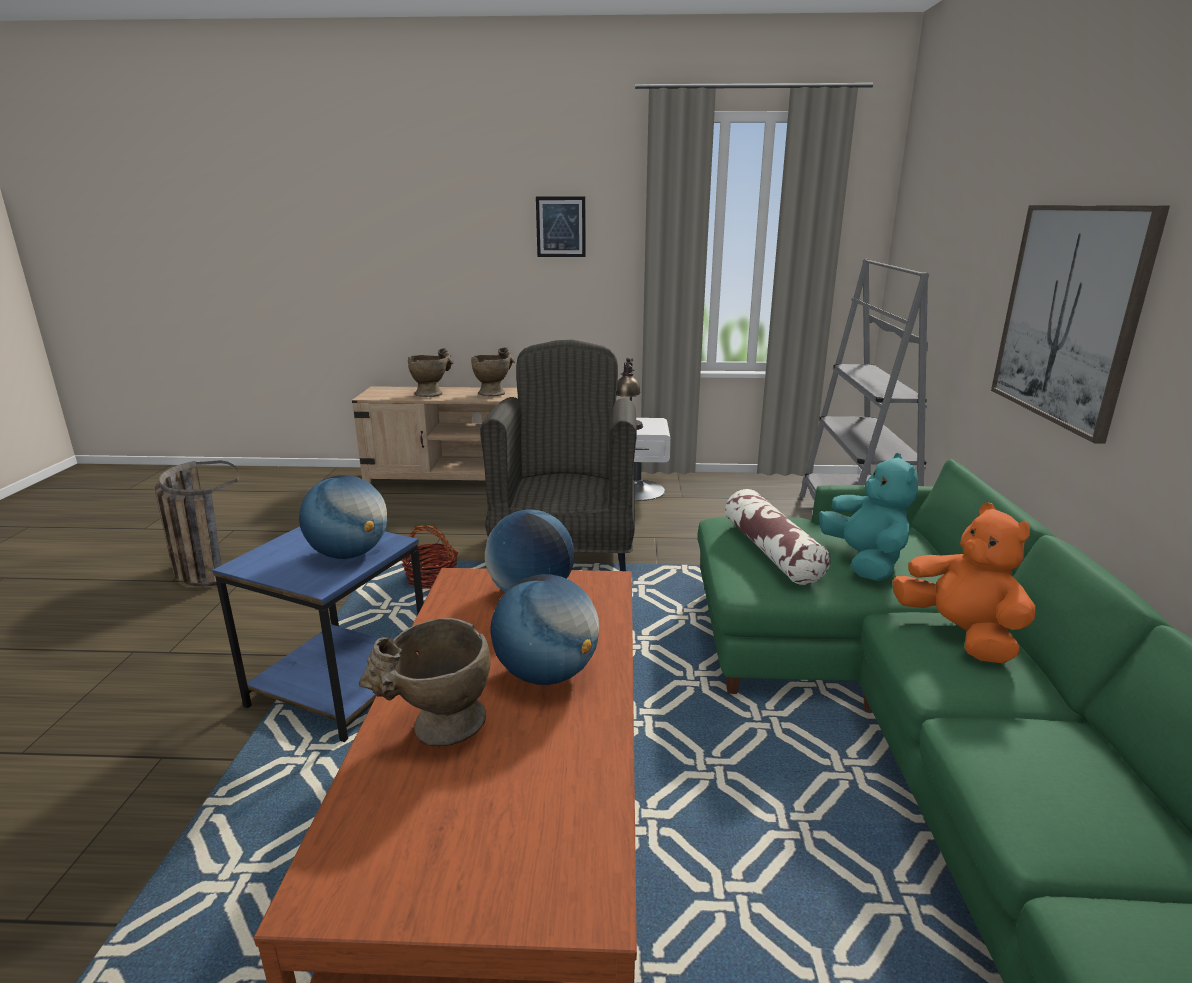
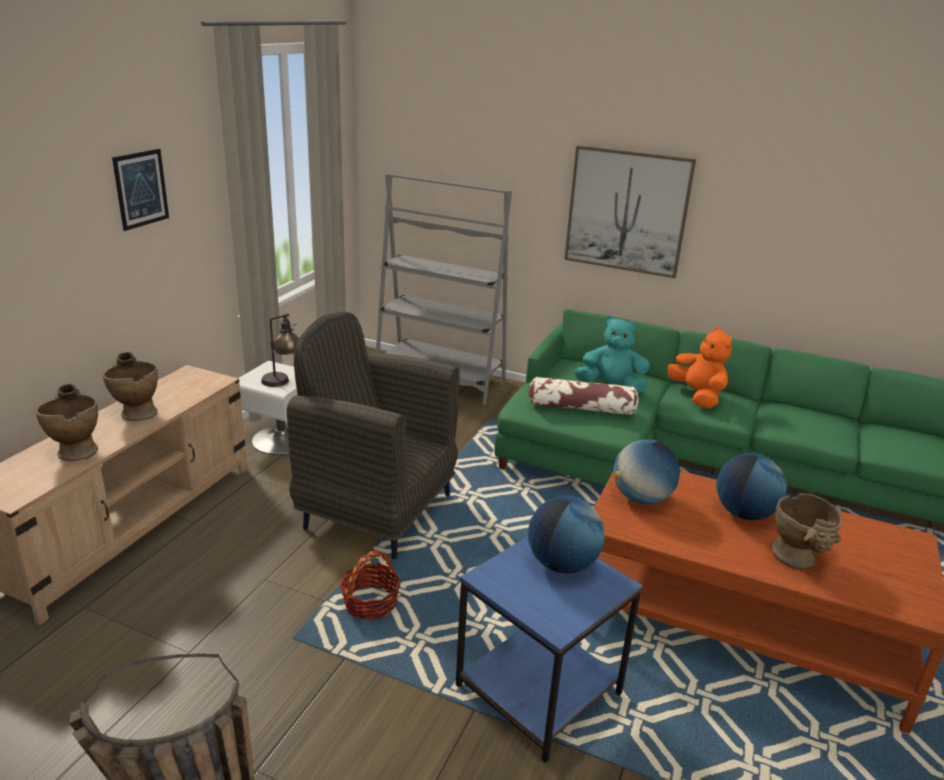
camera: 70 degrees left, 5 degrees up
(959, 635) = (697, 396): orange plush toy -> orange plush toy turned 75 degrees clockwise

